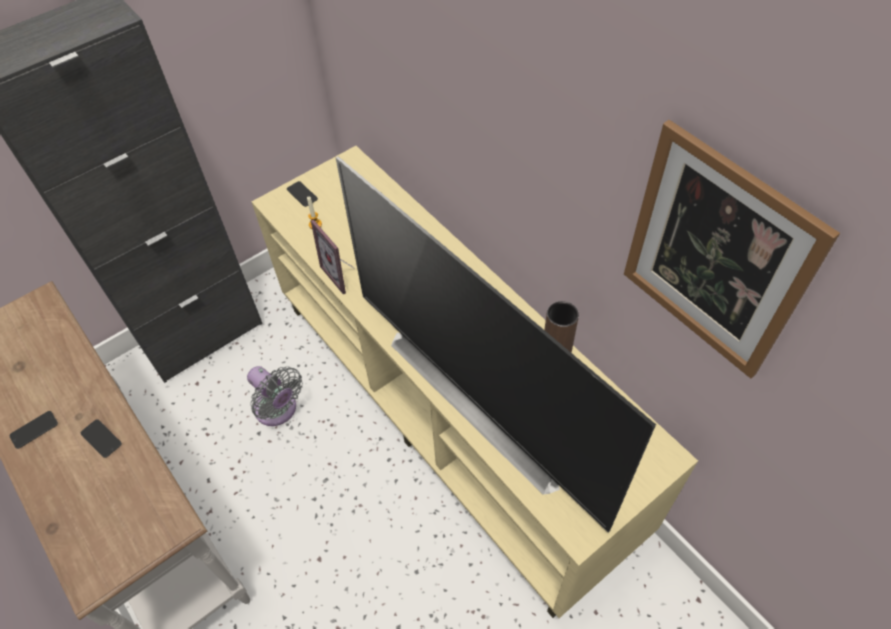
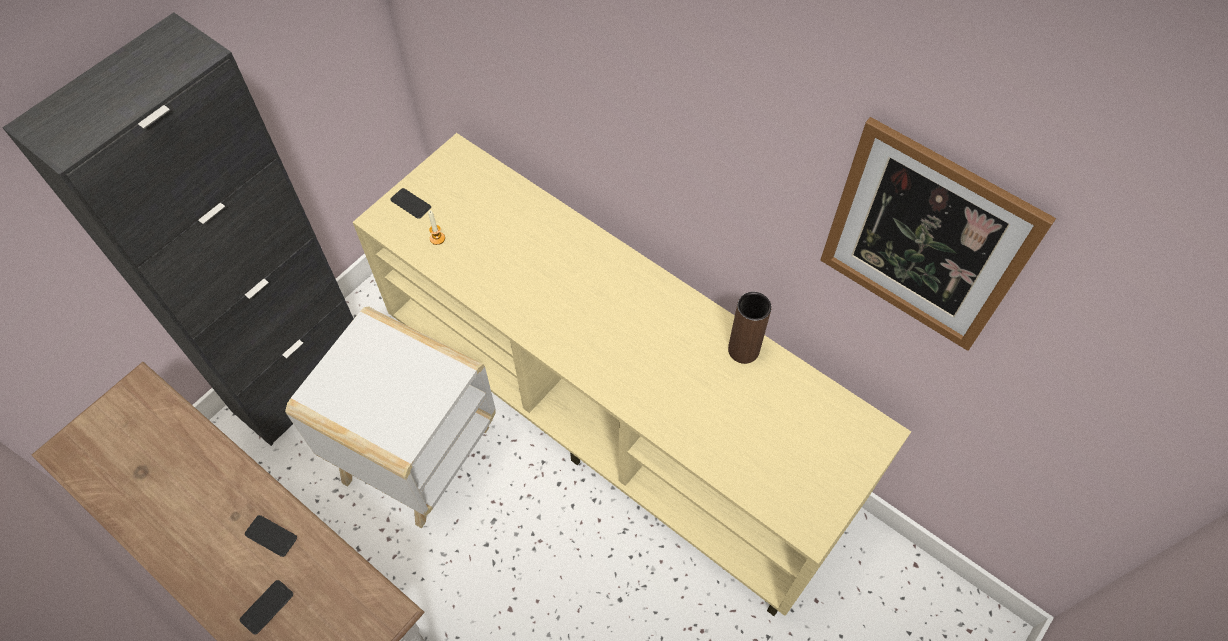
camera: 15 degrees left, 5 degrees up
(34, 430) = (187, 542): phone -> phone (267, 607)
(278, 410) = (417, 452): grey fan -> white side table
(342, 274) = (486, 293): picture frame -> none
(484, 396) = (679, 405): television -> none

